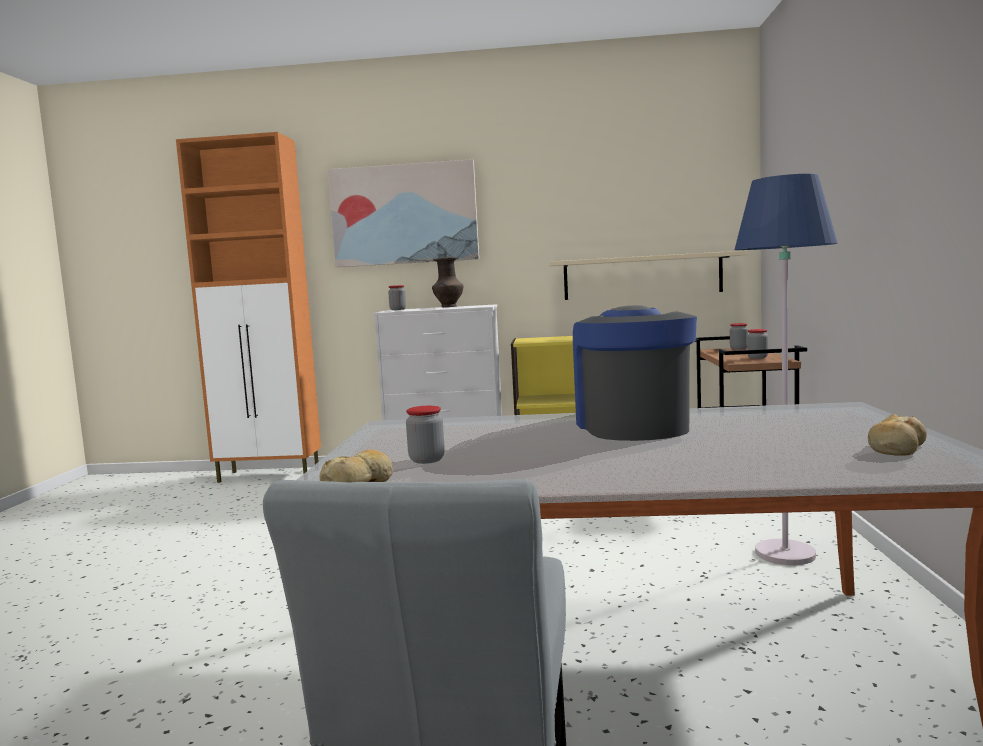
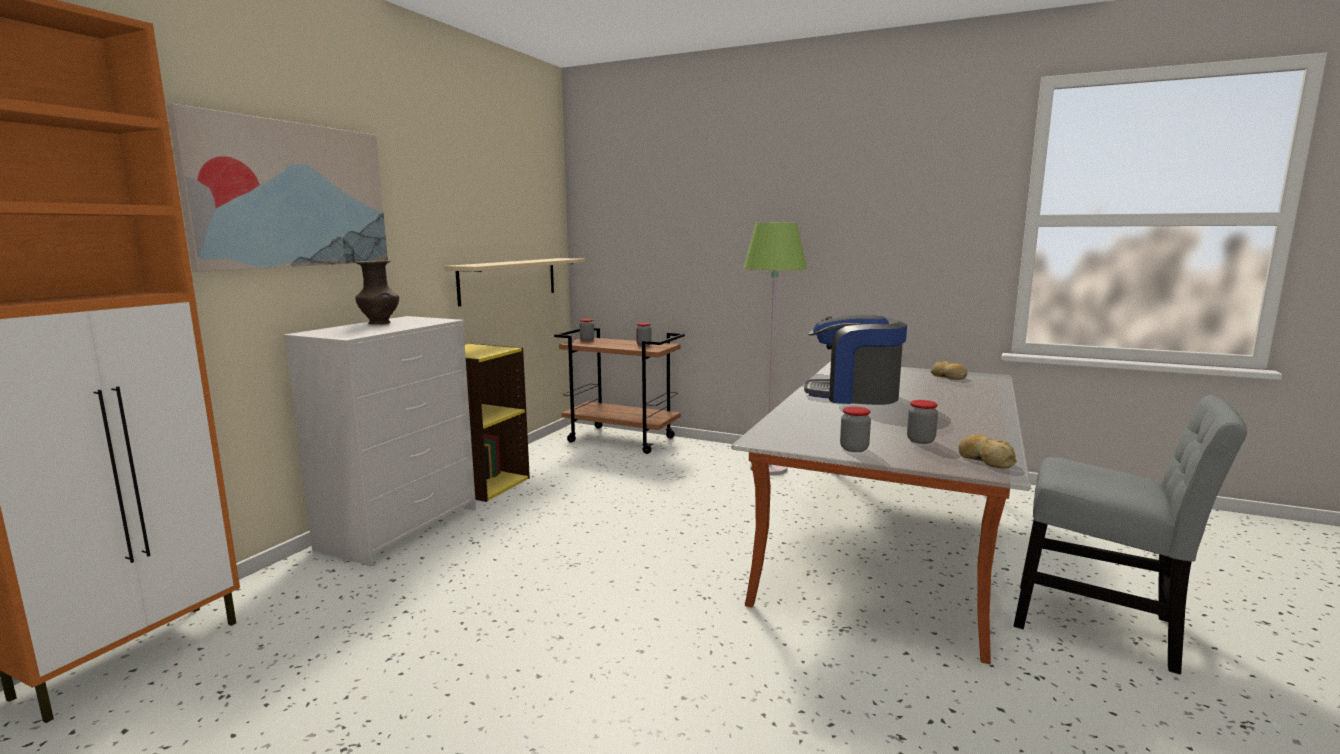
camera: 70 degrees left, 5 degrees up
(398, 309) = (324, 332): jar -> jar (854, 449)
(785, 554) = (769, 468): blue floor lamp -> green floor lamp

